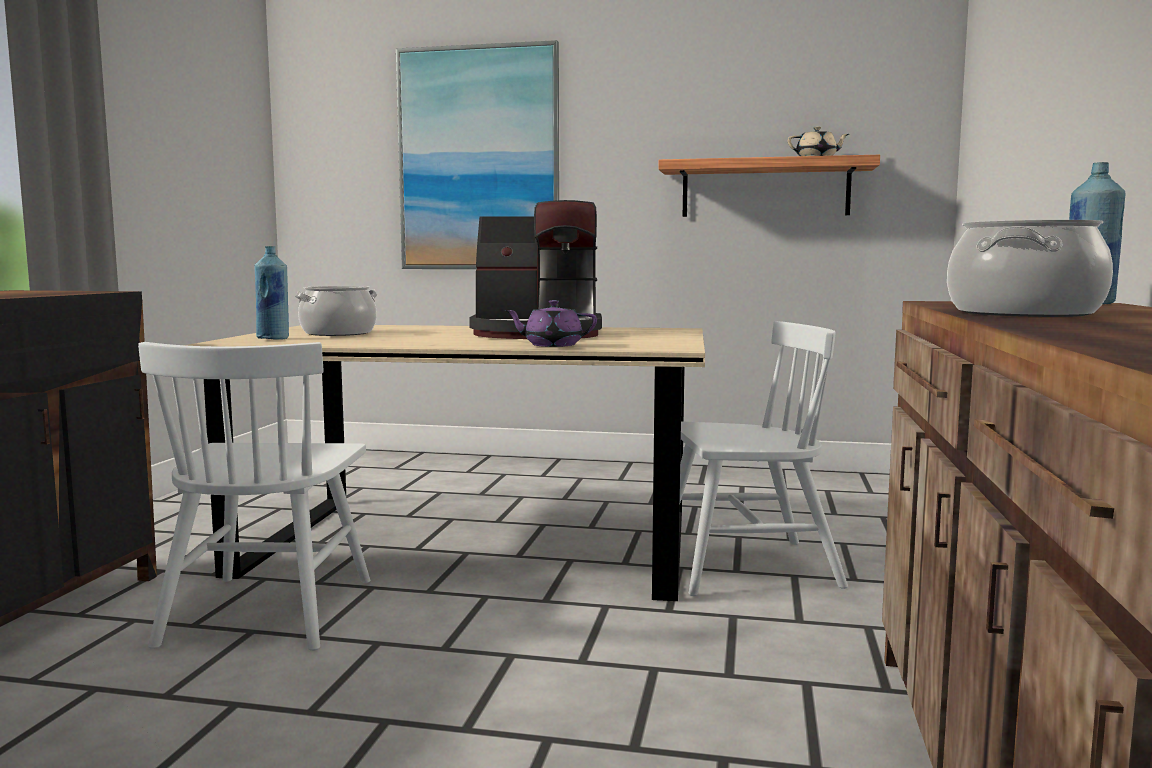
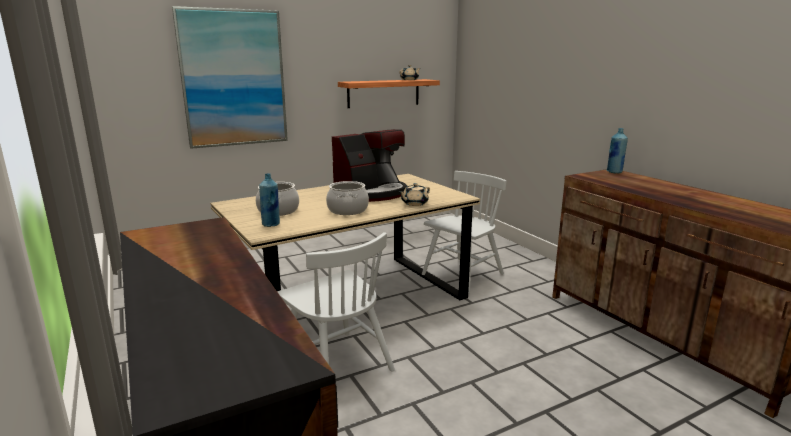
camera: 40 degrees left, 10 degrees up
(552, 345) = (414, 203): purple teapot -> beige teapot
(1022, 313) = (641, 189): cooking pot -> cooking pot (347, 210)

